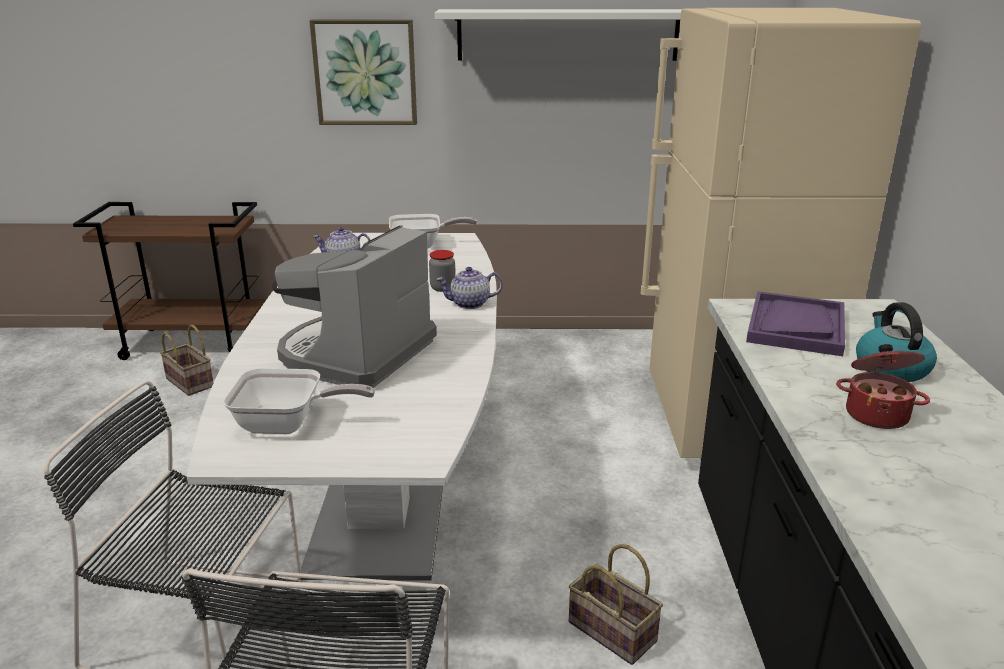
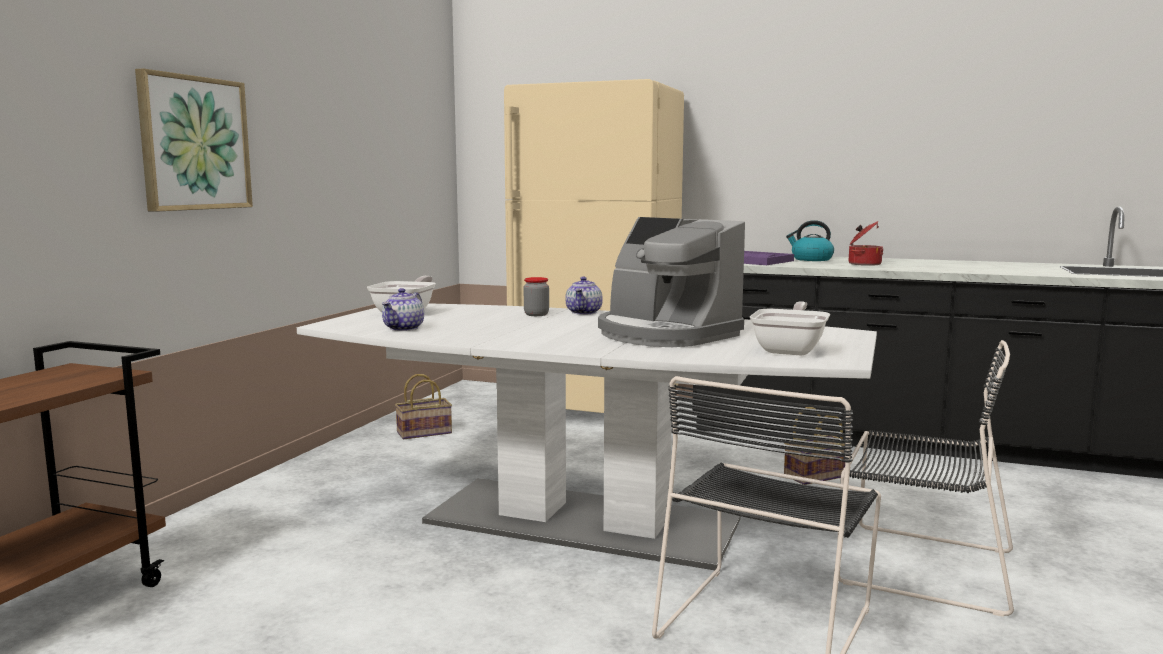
camera: 70 degrees left, 15 degrees down
(191, 383) = (180, 622): basket -> basket (425, 432)
(567, 35) = (349, 114): white shelf -> none

